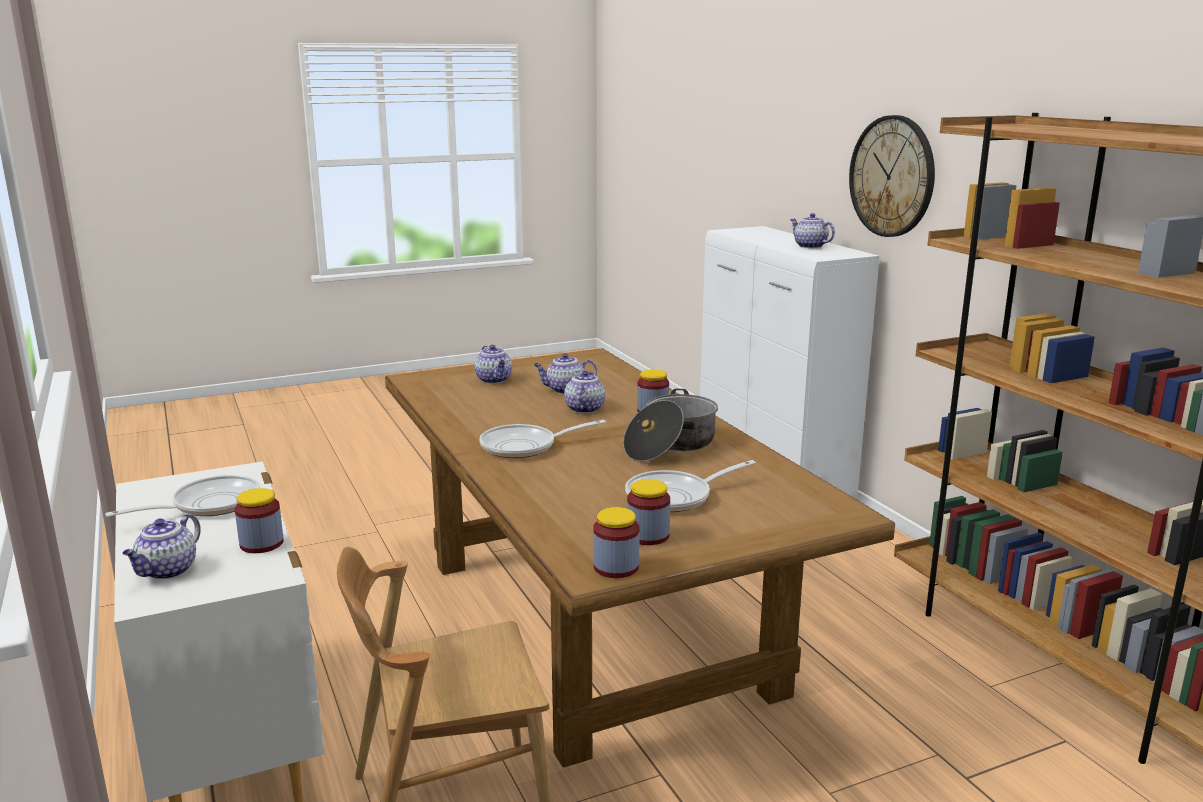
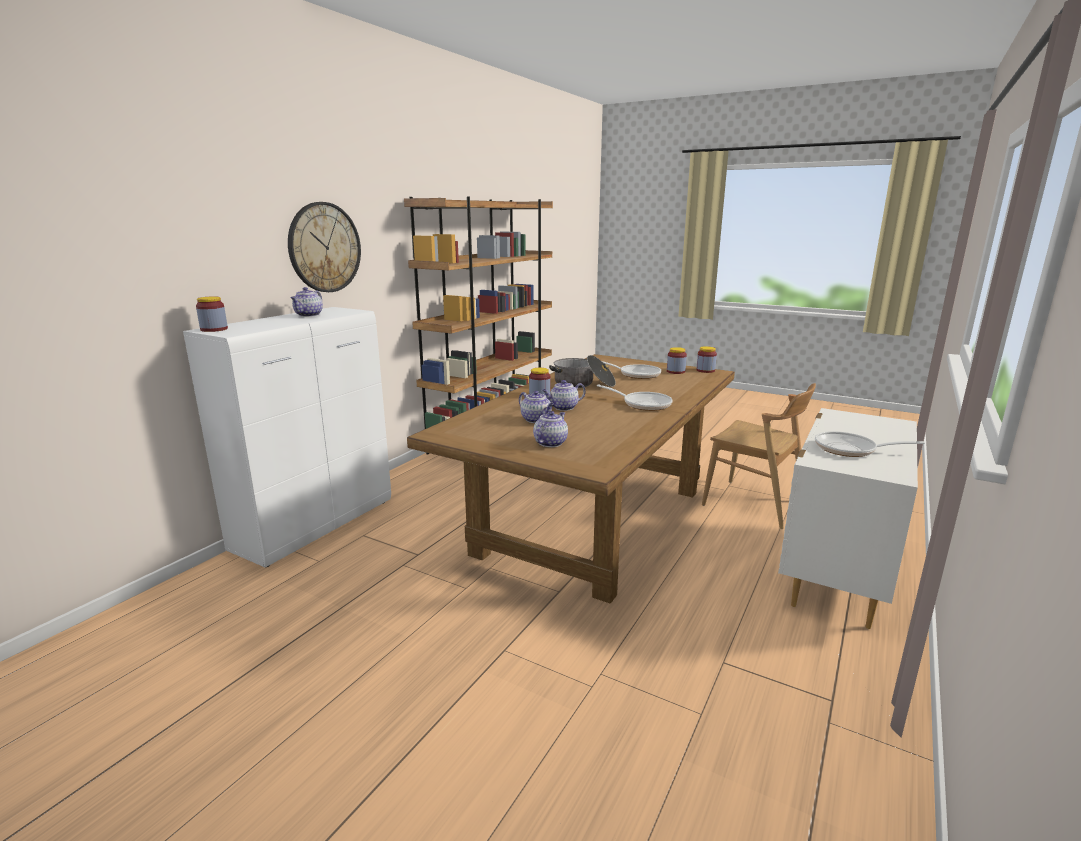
camera: 125 degrees left, 0 degrees up
(167, 571) = (887, 429): teapot -> none
(261, 544) = (831, 424): jar -> jar (214, 329)

